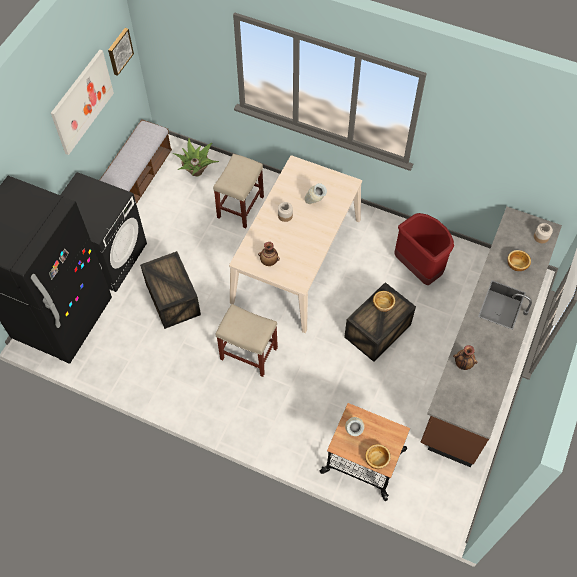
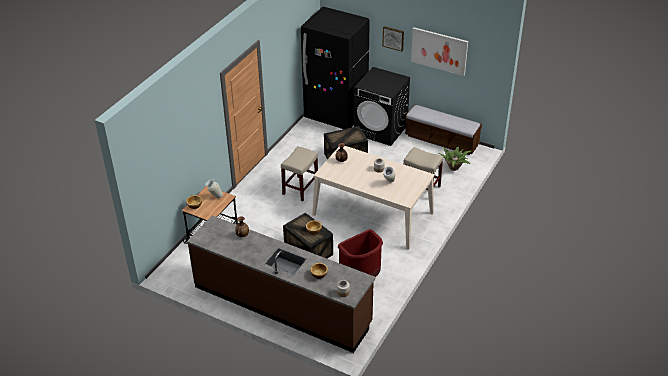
camera: 95 degrees right, 20 degrees down
(119, 51) = (484, 62): picture -> picture (393, 38)

